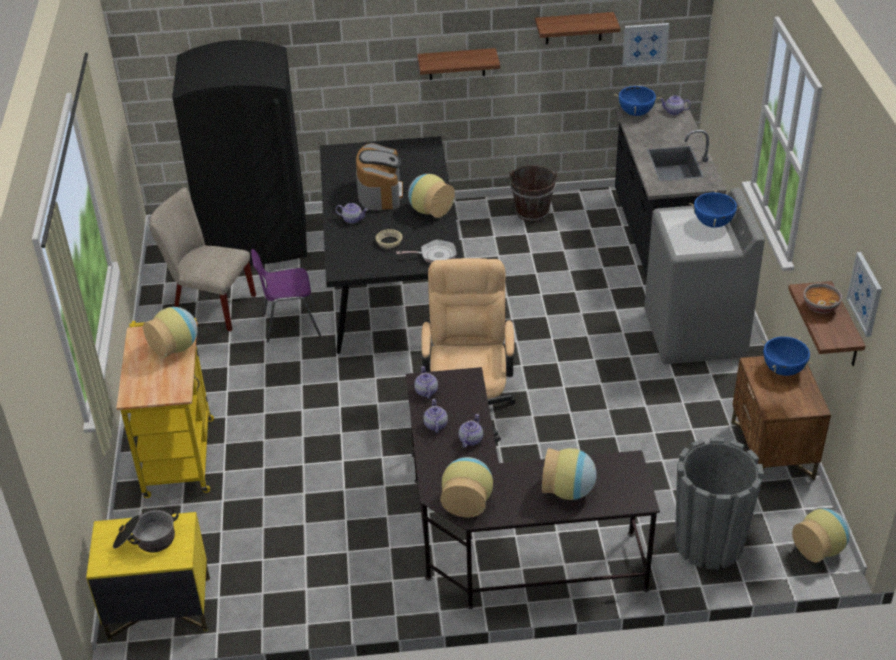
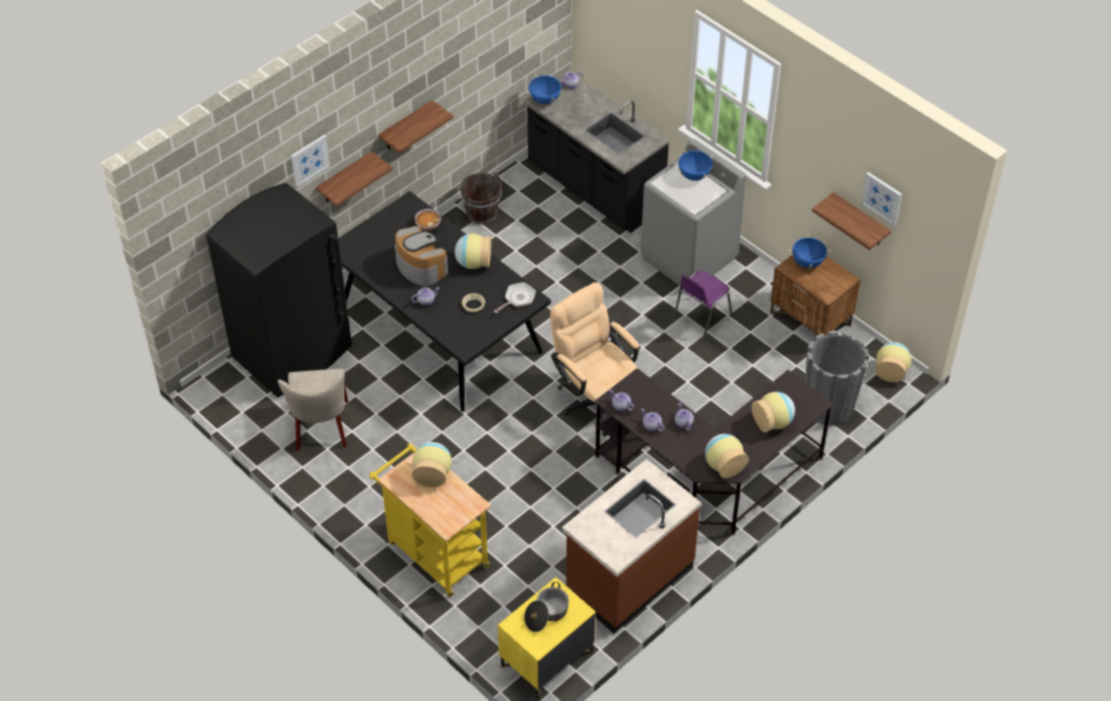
camera: 40 degrees left, 10 degrees up
(209, 306) = (321, 429): beige chair -> beige chair turned 75 degrees counterclockwise
(289, 324) = (401, 408): purple chair -> purple chair (700, 319)
(319, 582) = (628, 577): none -> brown counter
(573, 28) = (483, 56): shelf -> shelf (345, 178)
(645, 44) = (531, 41): picture -> picture (309, 160)
(820, 307) = (843, 215): bowl -> bowl (428, 225)

